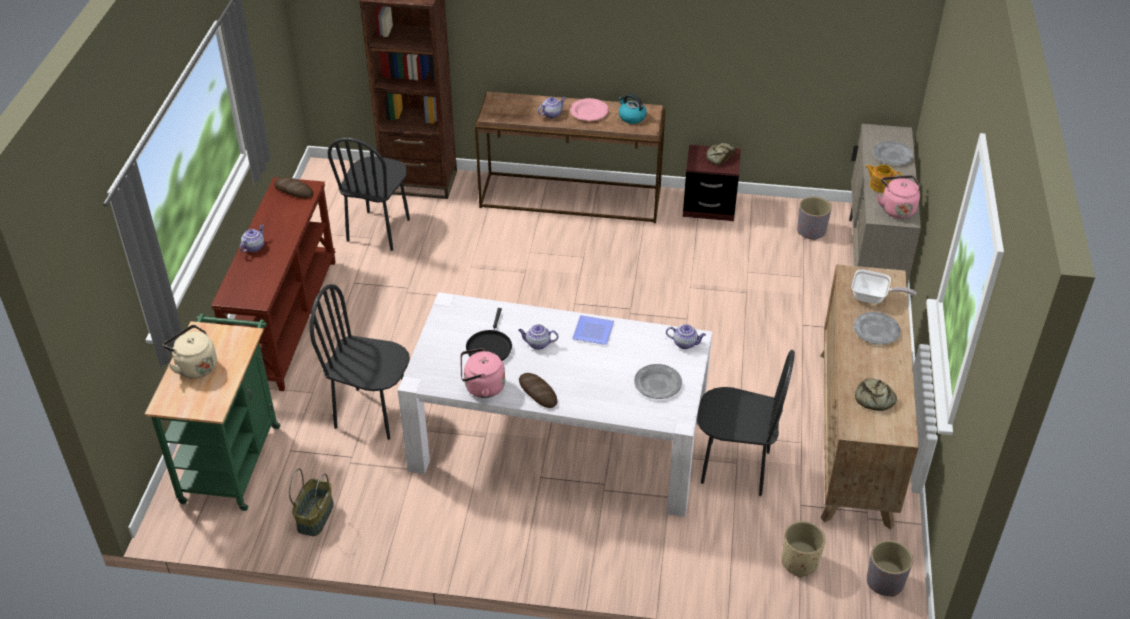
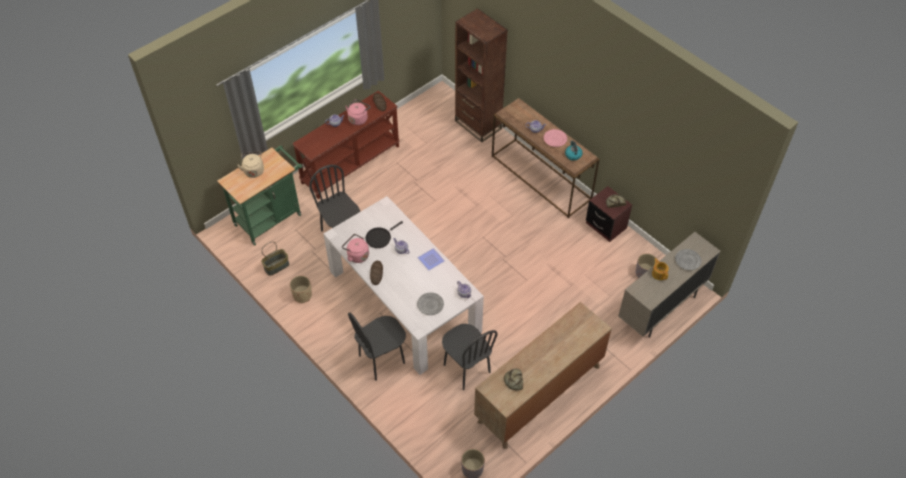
camera: 40 degrees right, 10 degrees up
(379, 230) = (433, 141): black chair -> black chair (382, 359)
(799, 562) = (445, 432): beige planter -> beige planter (302, 295)
(873, 298) = (576, 331): frying pan -> none
(876, 330) = (557, 349): grey plate -> none
(896, 208) = (651, 292): pink kettle -> pink kettle (358, 118)

